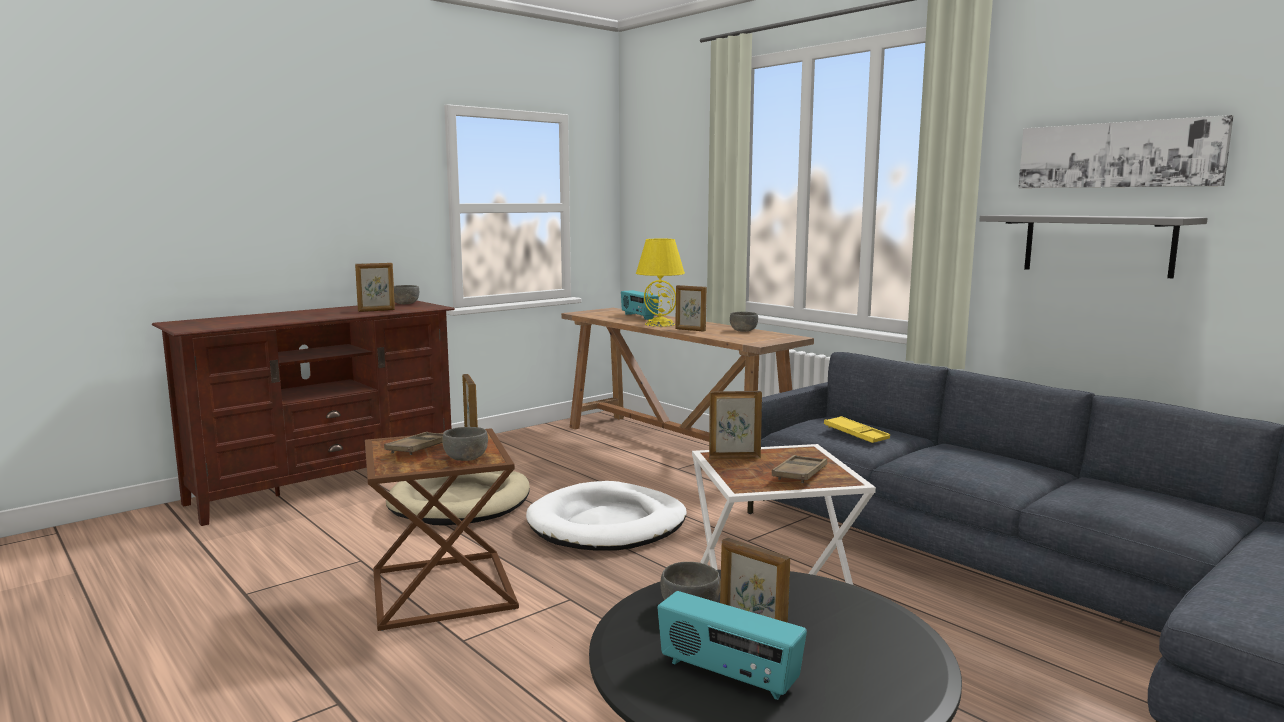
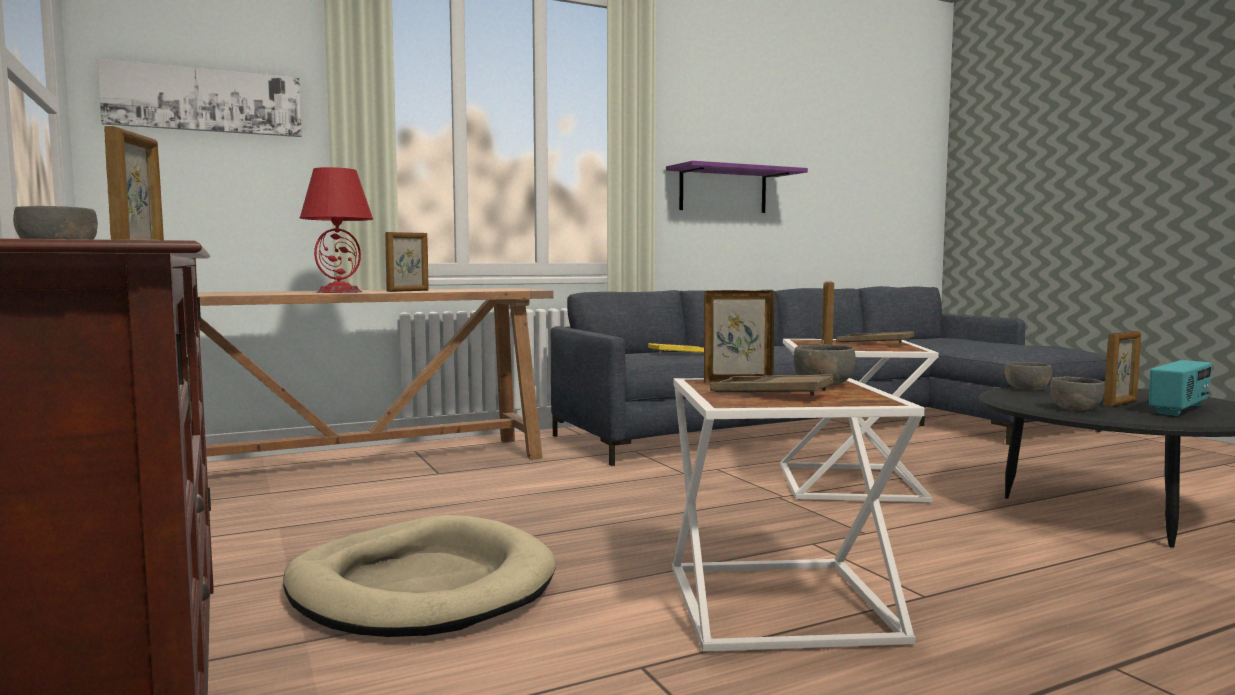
camera: 75 degrees left, 5 degrees down
(440, 590) = (777, 606): brown side table -> white side table
(607, 524) = (599, 514): white dog bed -> none
(638, 316) = (252, 292): radio -> none
(659, 324) = (339, 292): yellow table lamp -> red table lamp
(743, 330) = (445, 289): grey bowl -> grey bowl (1026, 389)
(1097, 244) = (723, 190): grey shelf -> purple shelf
(1118, 155) = (730, 126): picture -> picture (204, 100)

